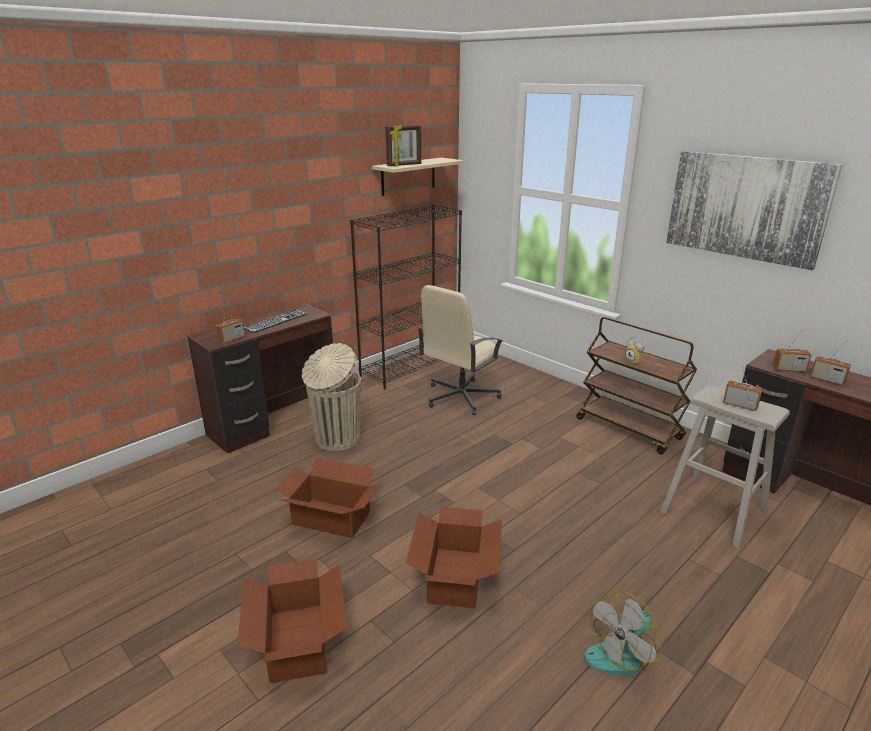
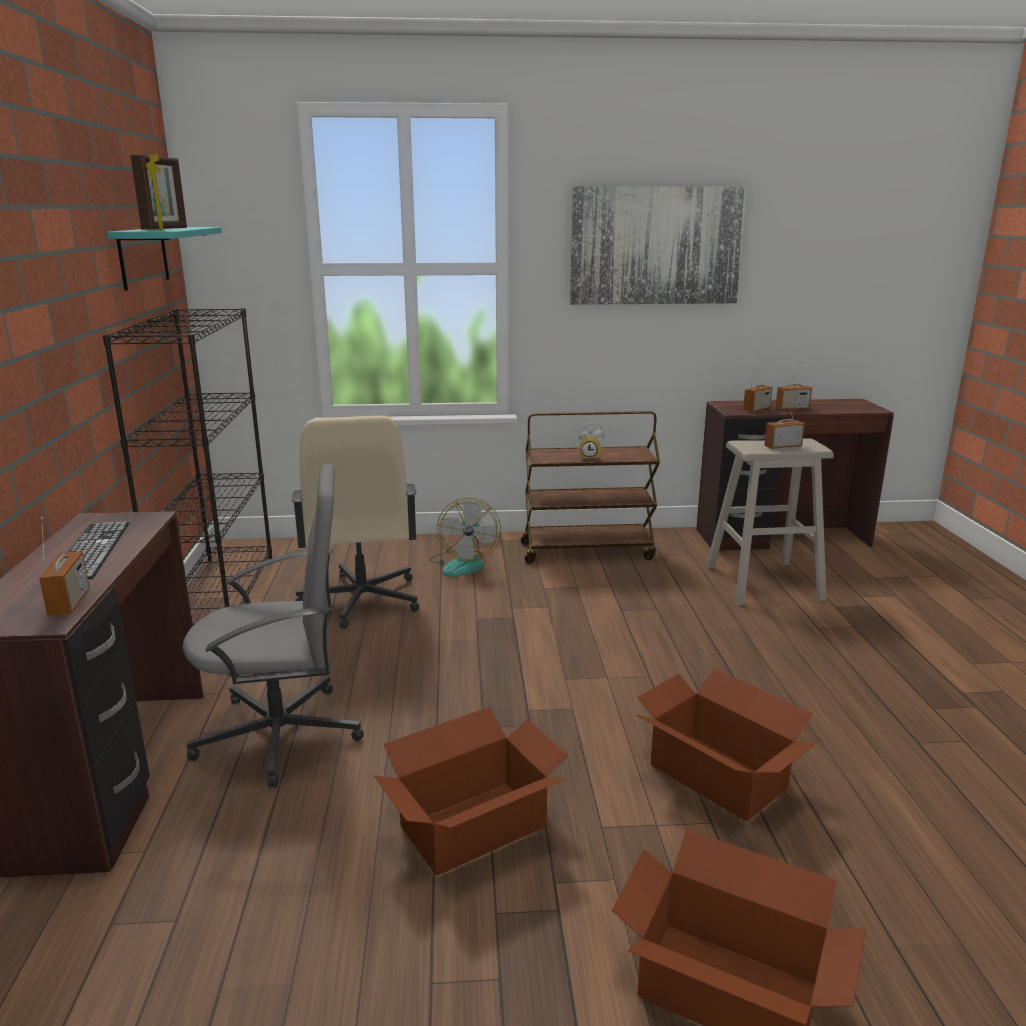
camera: 50 degrees left, 5 degrees down
(336, 439) = (282, 734): beige trash can -> grey office chair
(408, 176) = (143, 257): beige shelf -> turquoise shelf
(621, 652) = (924, 729): fan -> fan (464, 563)

